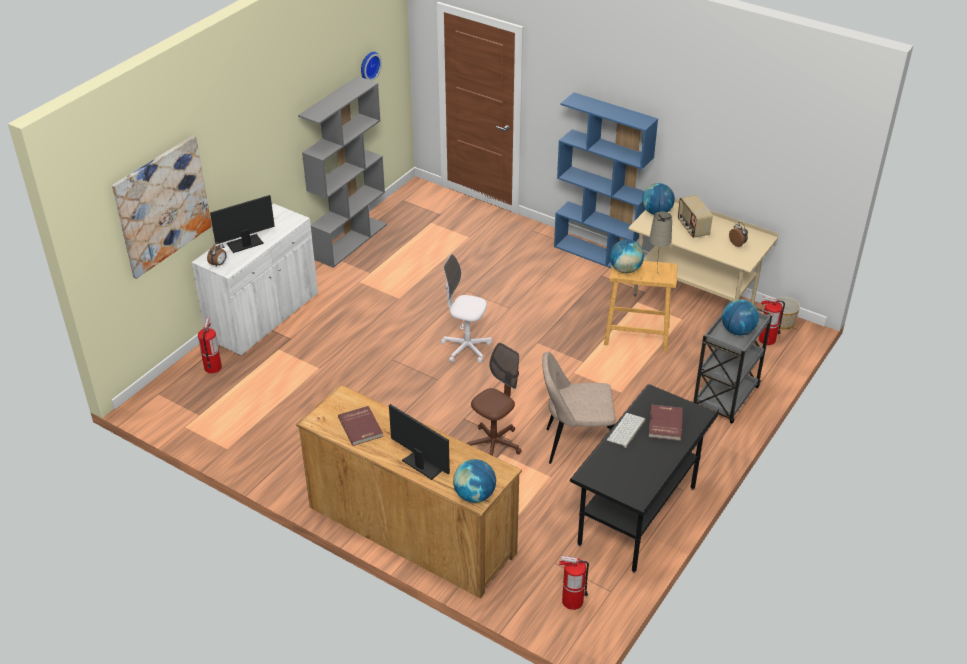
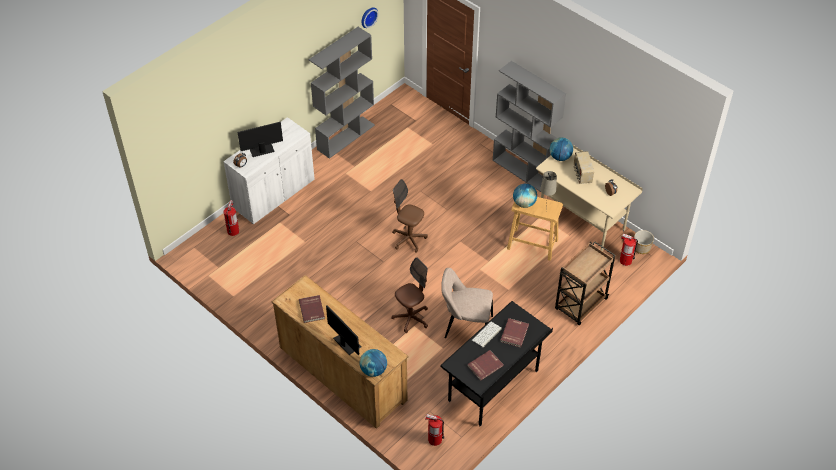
camera: 10 degrees right, 10 degrees up
(162, 206) = (204, 129): picture -> none
(466, 348) = (409, 239): white office chair -> brown office chair
(598, 255) = (523, 171): blue bookcase -> grey bookcase
(636, 471) = (484, 365): none -> red book
(725, 398) = (580, 305): grey cart -> brown cart
(737, 331) = (587, 266): globe -> none

